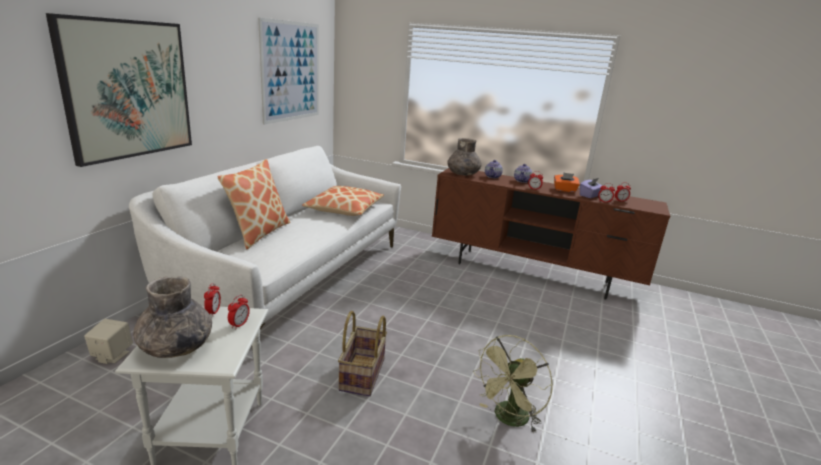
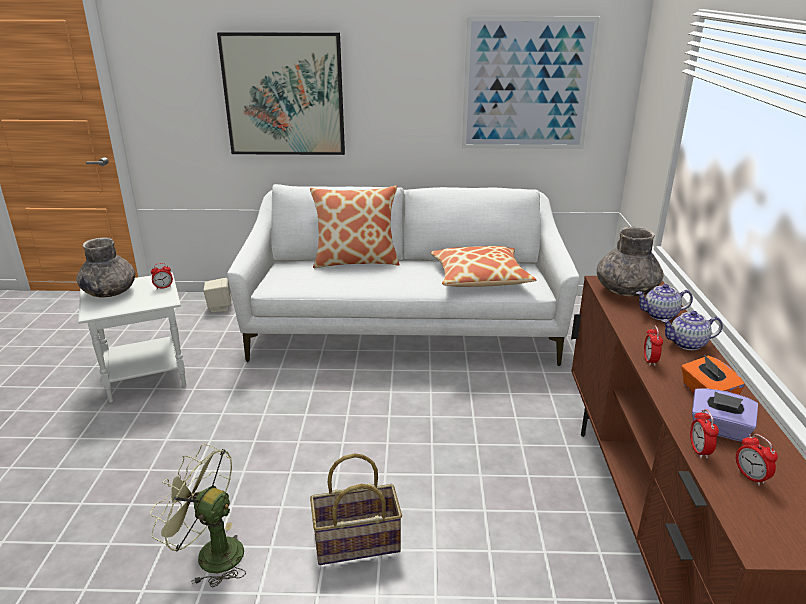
camera: 70 degrees right, 5 degrees up
(239, 324) = (148, 301): alarm clock -> none
(363, 375) = (249, 426): basket -> basket (356, 543)

